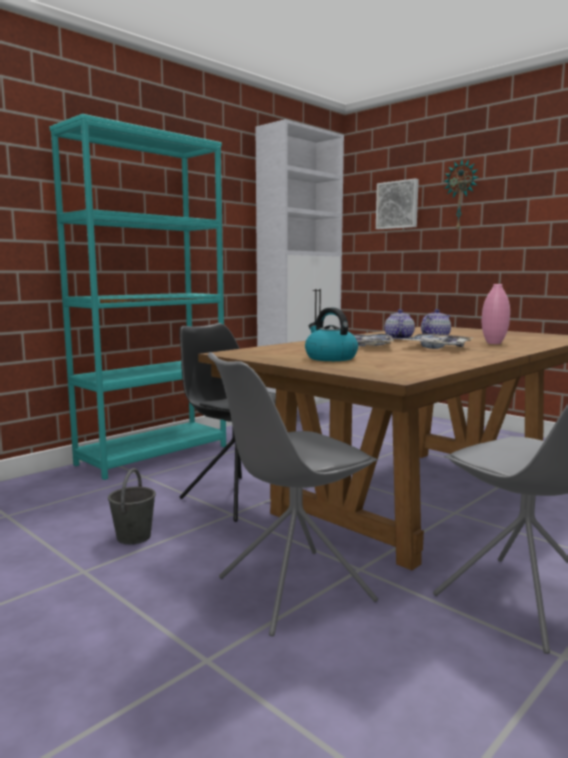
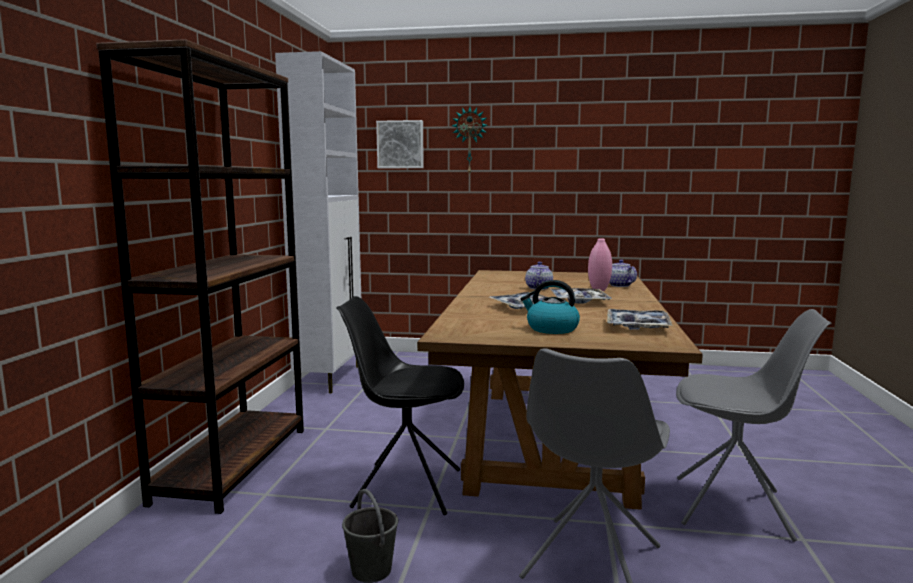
camera: 35 degrees left, 0 degrees up
(154, 455) = (234, 463): turquoise bookcase -> brown bookcase
(398, 338) = (513, 292): teapot -> teapot (619, 285)
(421, 364) = (637, 326): none -> tray

